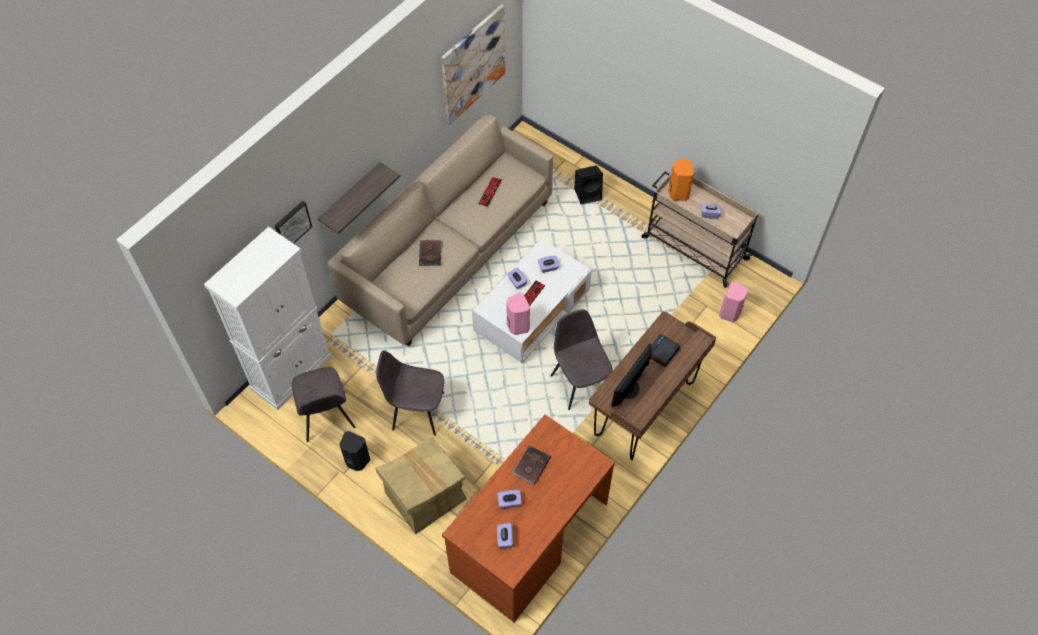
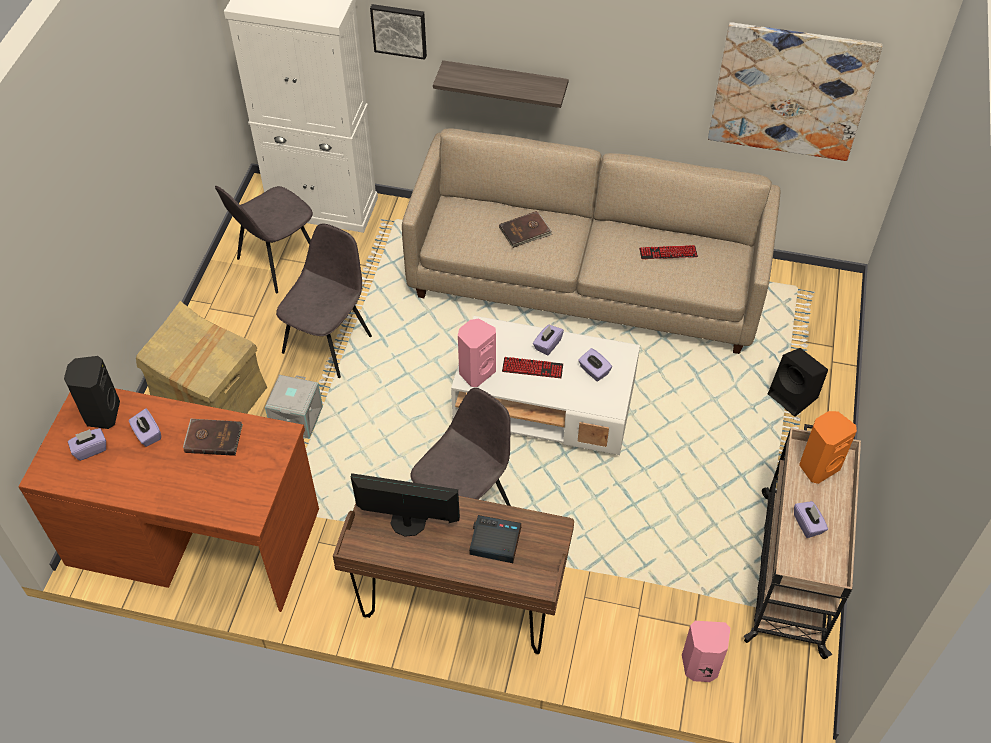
camera: 65 degrees right, 5 degrees down
(356, 461) = (231, 314): black speaker -> black speaker (101, 414)
(416, 410) = (328, 342): grey chair -> grey chair turned 45 degrees clockwise
(468, 450) = (296, 418): none -> grey storage box

